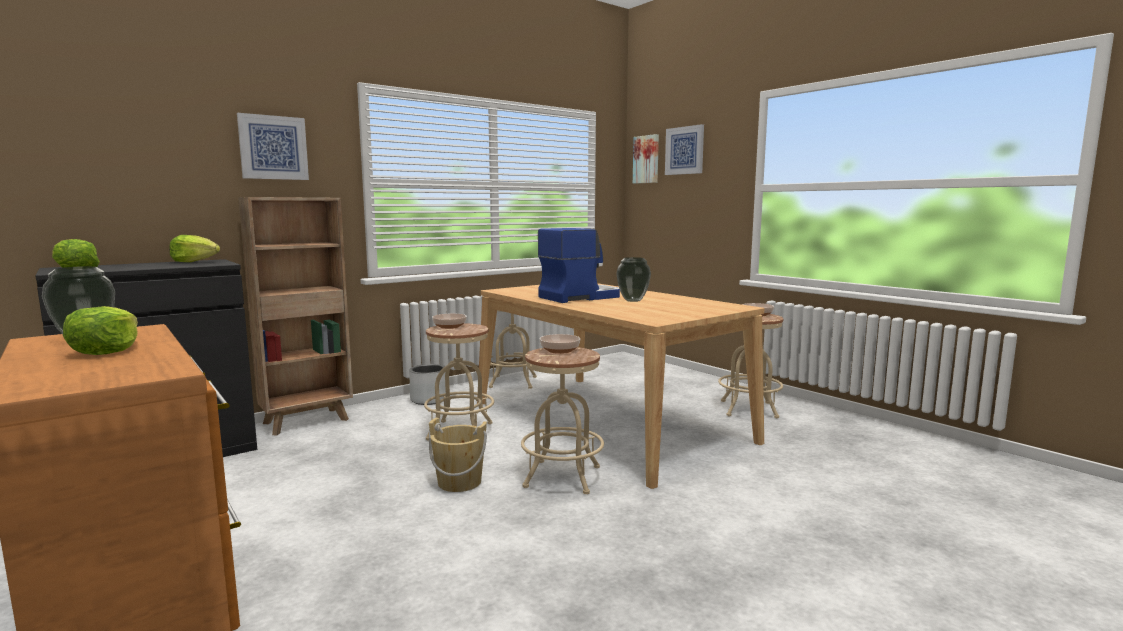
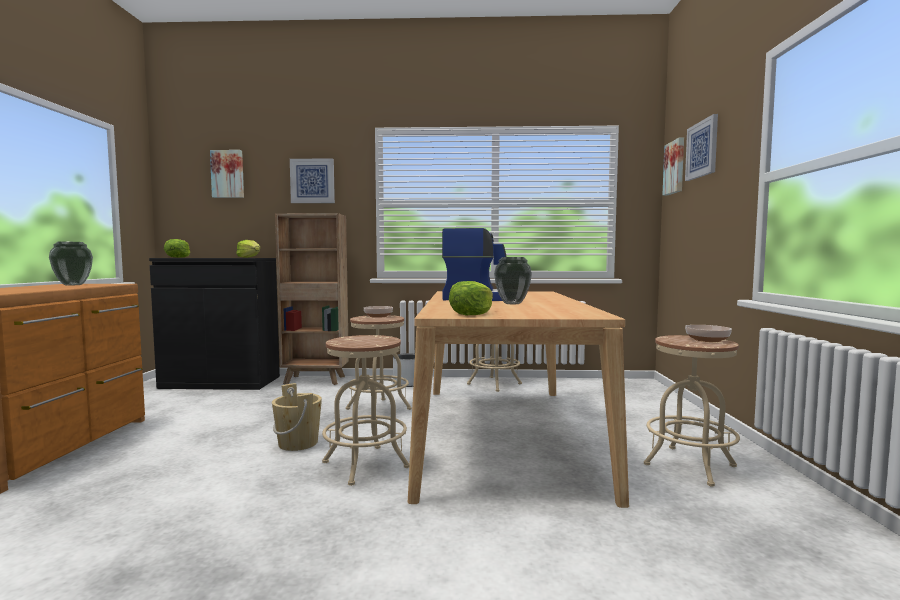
camera: 40 degrees right, 5 degrees down
(106, 351) = (42, 288): lettuce -> lettuce (472, 314)
(124, 127) = (228, 174): none -> picture
(560, 350) = (374, 338): bowl -> none

